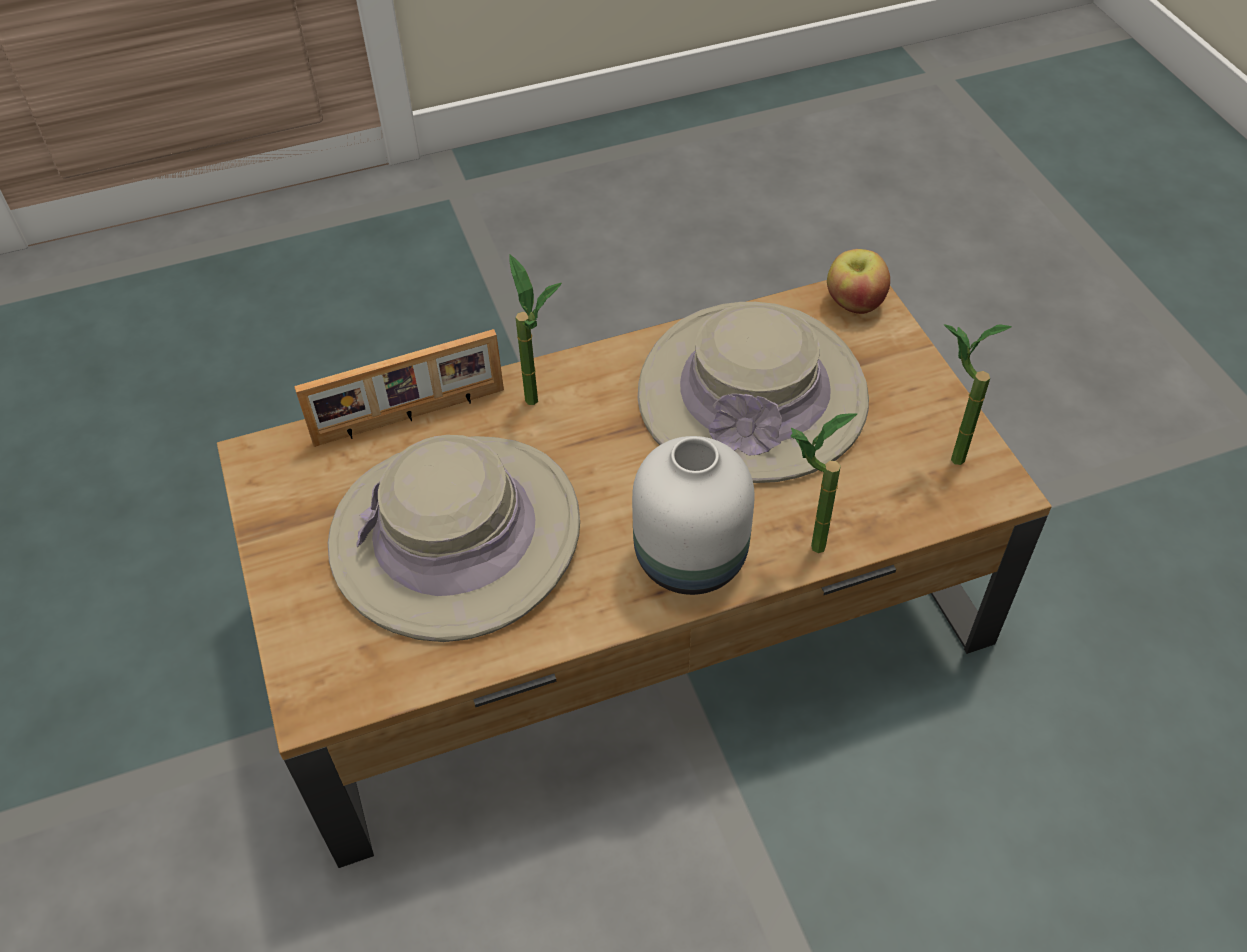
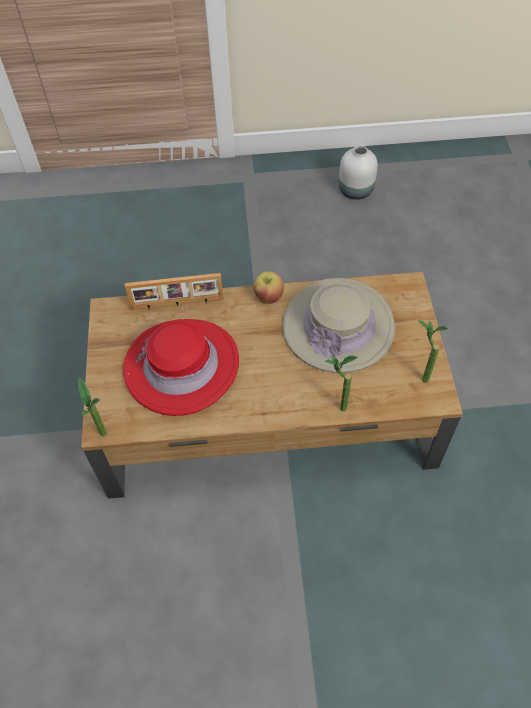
camera: 15 degrees right, 5 degrees up
(456, 536) = (182, 366): beige hat -> red hat
(542, 406) = (238, 311): potted plant -> potted plant (107, 438)
(690, 556) = (283, 399): white vase -> white vase (355, 190)
(854, 303) = (404, 289): apple -> apple (268, 296)

